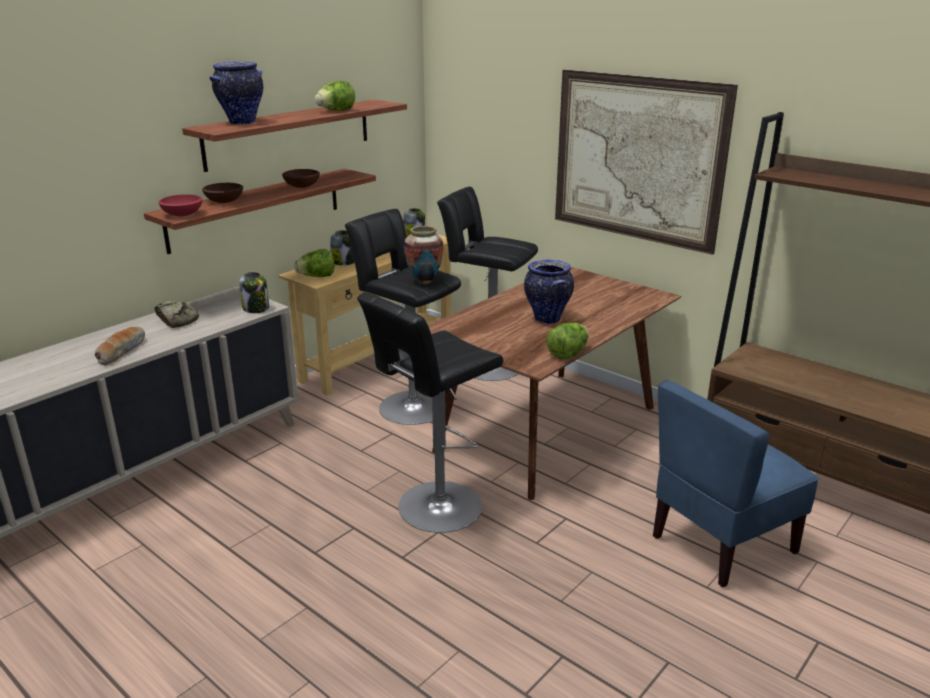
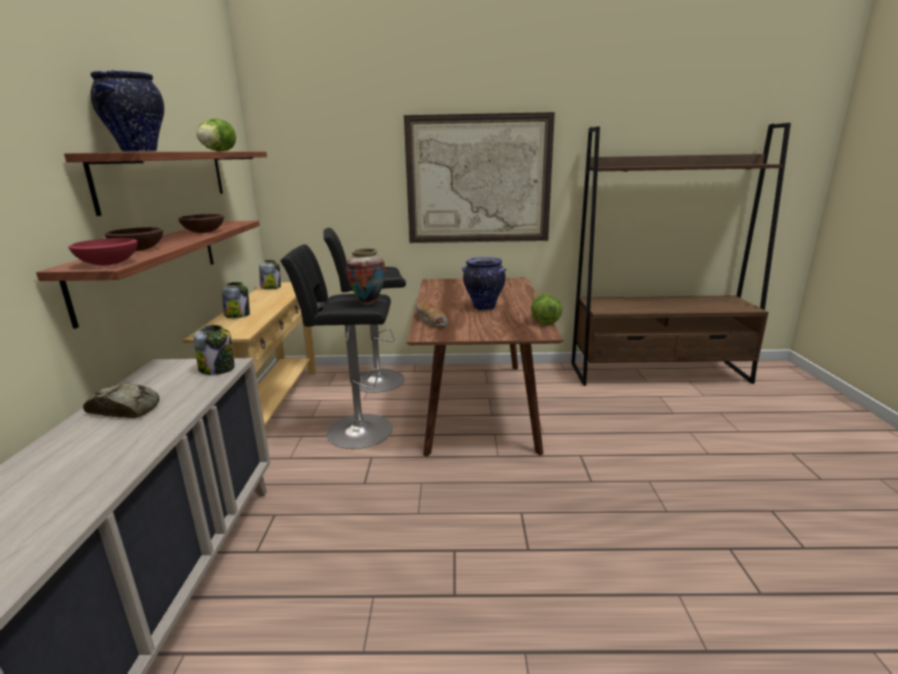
camera: 40 degrees left, 5 degrees down
(121, 351) = (97, 468): bread -> bread (430, 321)
(317, 277) = (232, 331): lettuce -> none
(435, 509) = (492, 496): black stool -> none
(721, 543) = (672, 426): blue chair -> none

